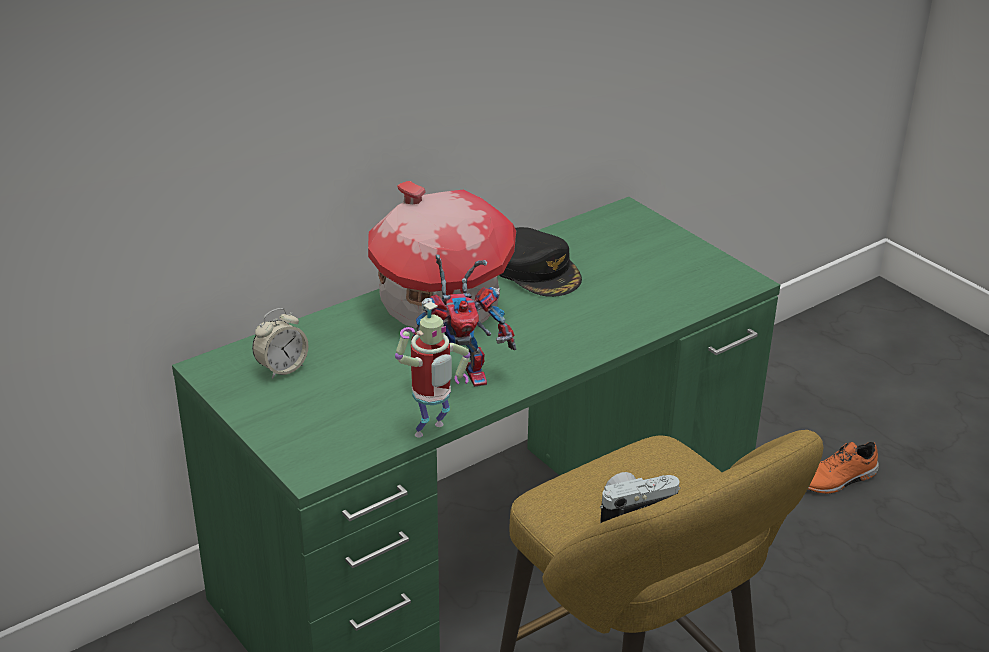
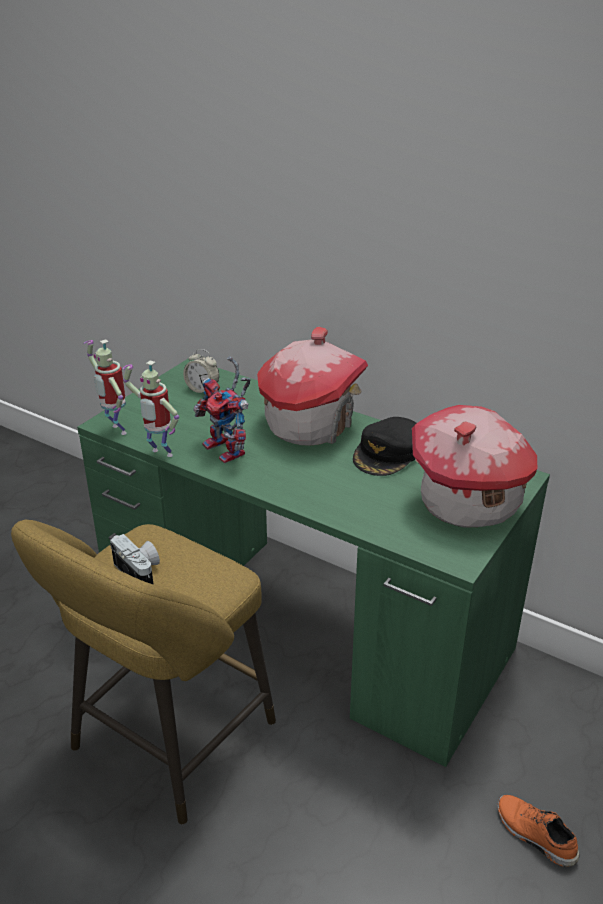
camera: 70 degrees right, 0 degrees up
(340, 462) = (115, 430): none -> toy robot
(654, 250) = (468, 502): none -> toy house

